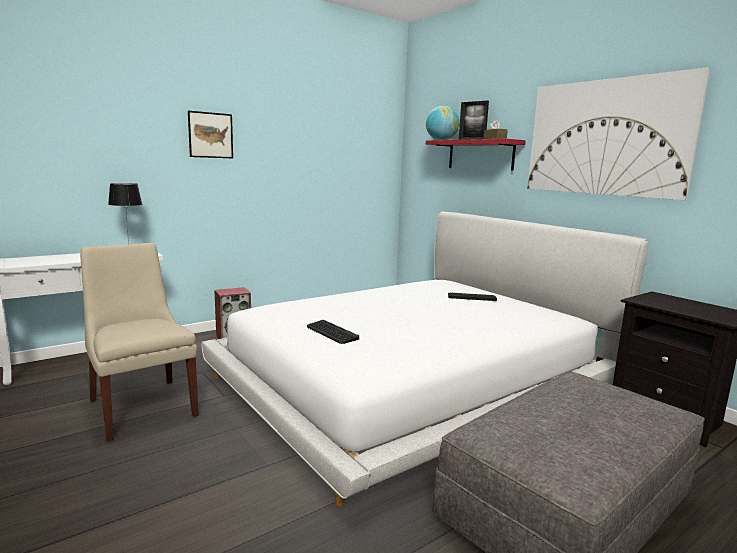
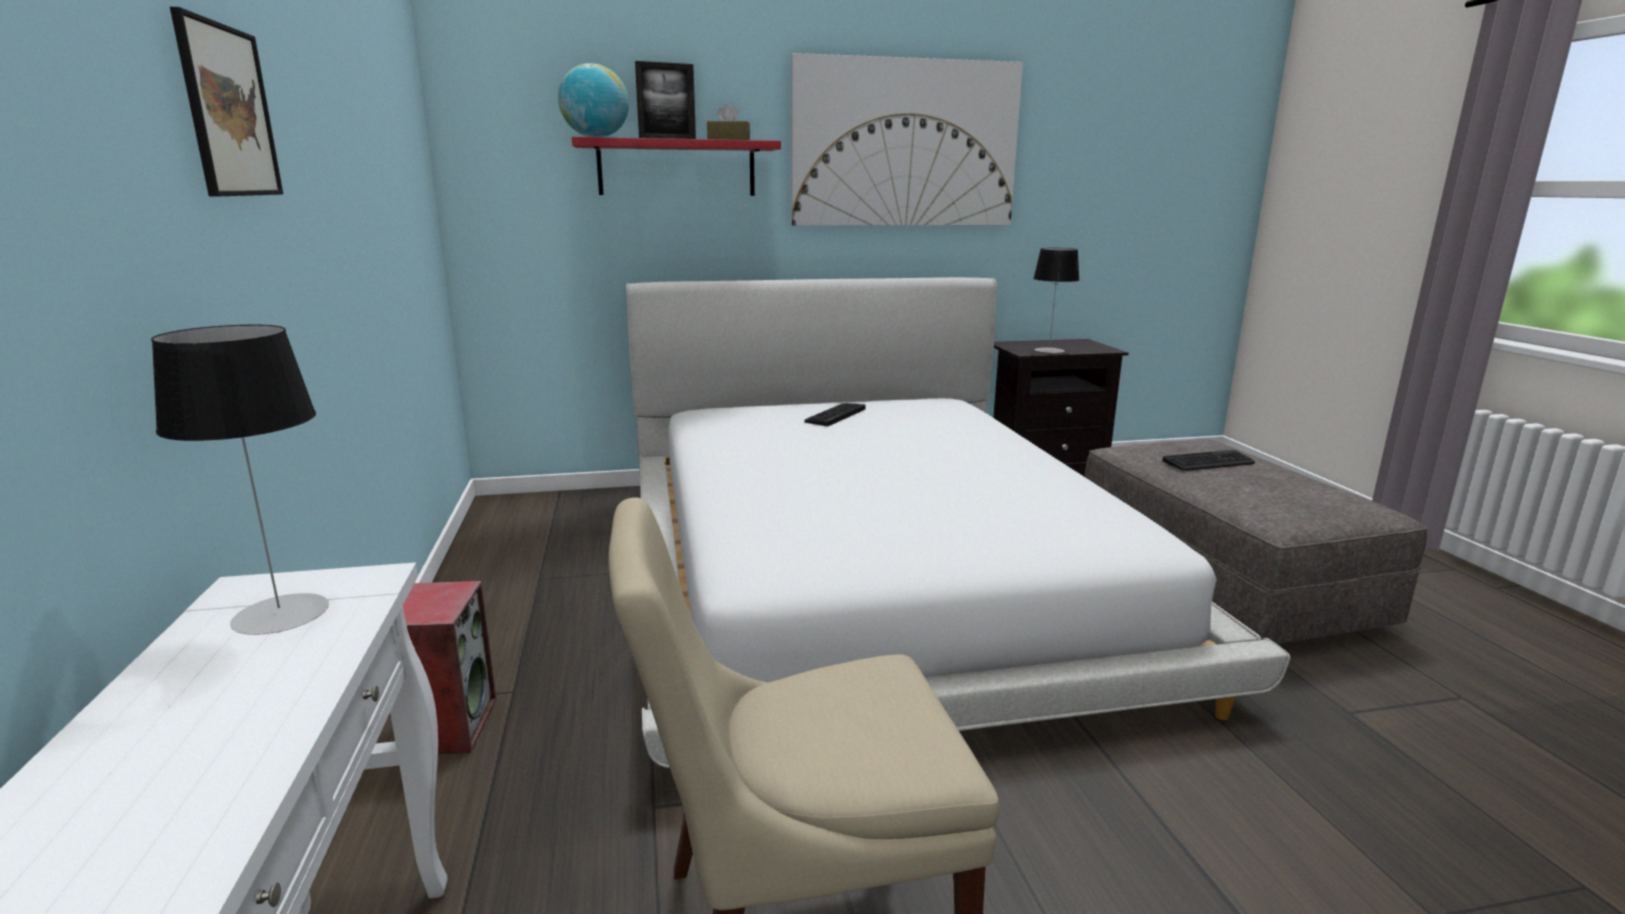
camera: 65 degrees left, 5 degrees up
(331, 332) = (970, 524): keyboard -> keyboard (1208, 462)
(665, 305) = (1049, 350): none -> table lamp

